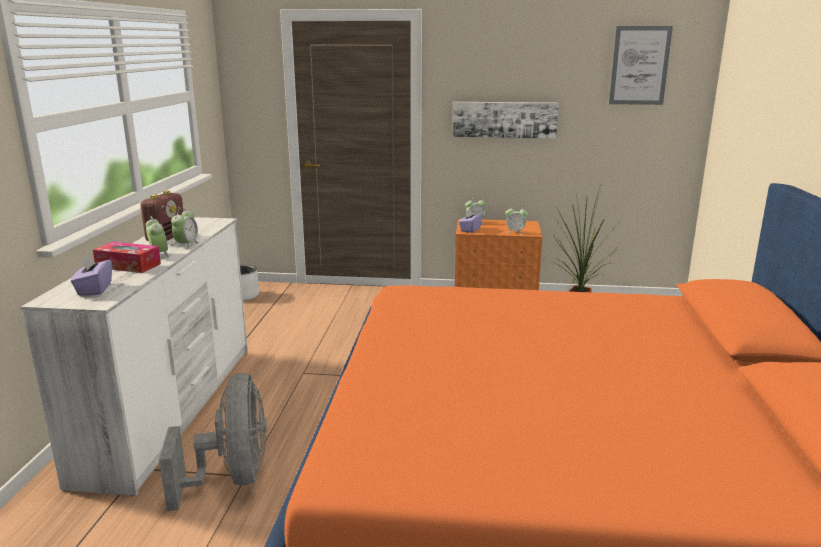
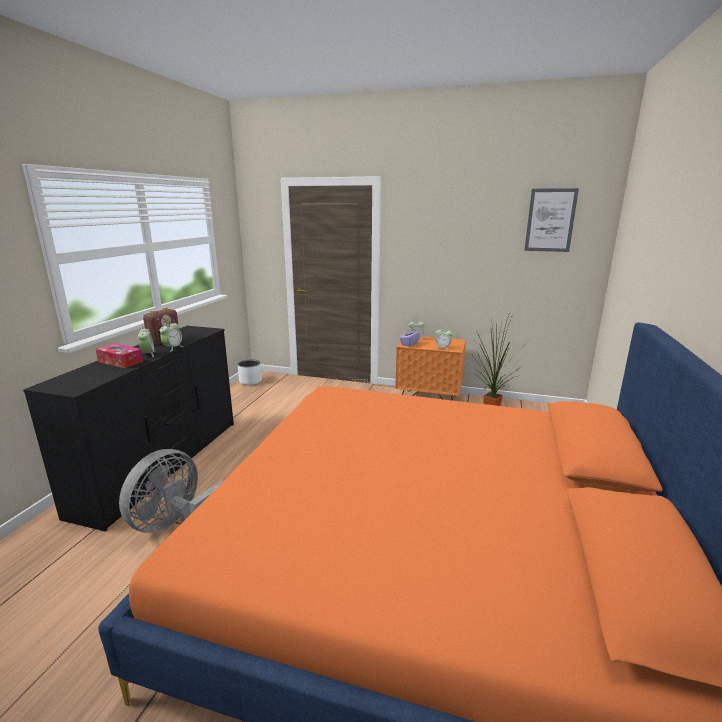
camera: 10 degrees right, 0 degrees up
(94, 289) = (81, 379): purple tissue box -> none
(173, 408) = (163, 464): white dresser -> black dresser
(232, 478) = (177, 525): grey fan -> grey fan turned 150 degrees counterclockwise
(504, 119) = (441, 261): picture -> none

